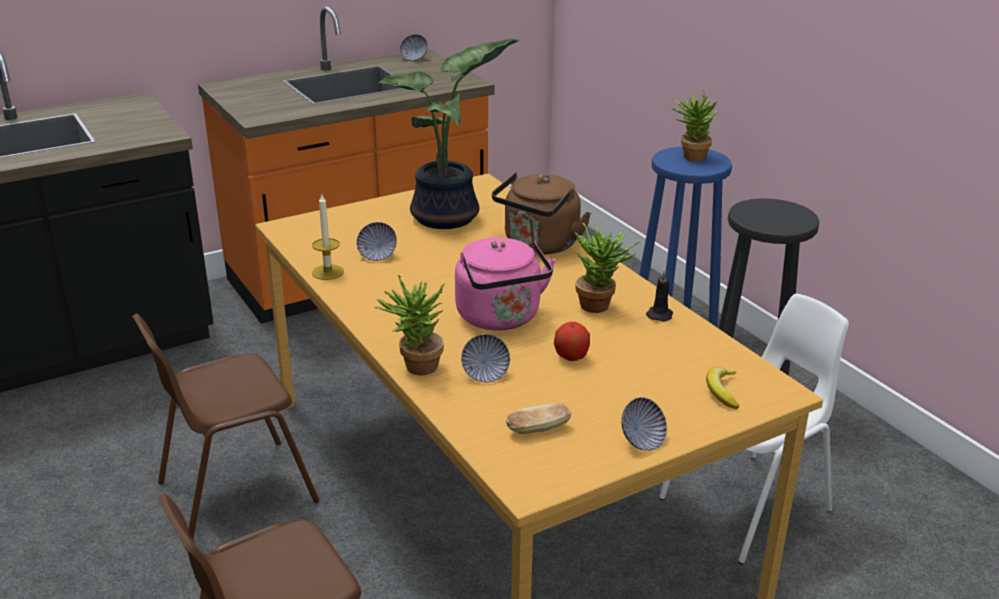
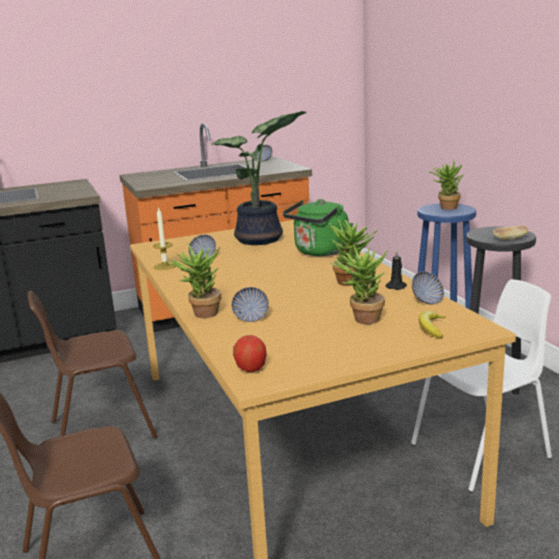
camera: 10 degrees right, 10 degrees down
(501, 318) = (276, 288): pink kettle -> none
(538, 429) = (277, 348): bread -> bread (510, 239)
(539, 245) = (319, 252): brown kettle -> green kettle
(571, 357) = (319, 309): apple -> apple (251, 369)
(630, 376) = (361, 319): none -> potted plant
(642, 441) = (357, 356): bowl -> bowl (427, 301)

